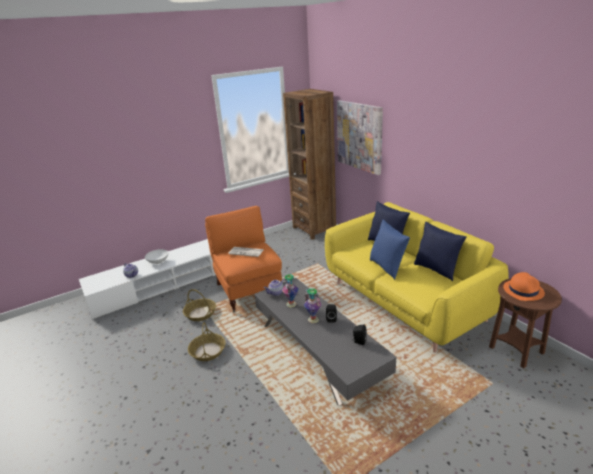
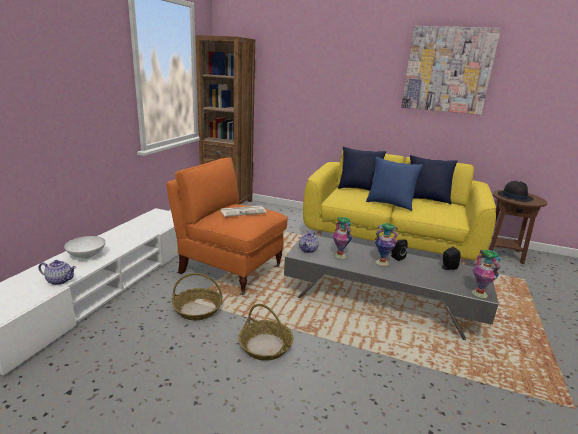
camera: 40 degrees left, 5 degrees down
(346, 371) = (479, 293): none -> vase
(359, 136) = (293, 87): picture -> picture (447, 70)
(523, 290) = (514, 196): orange hat -> black hat

